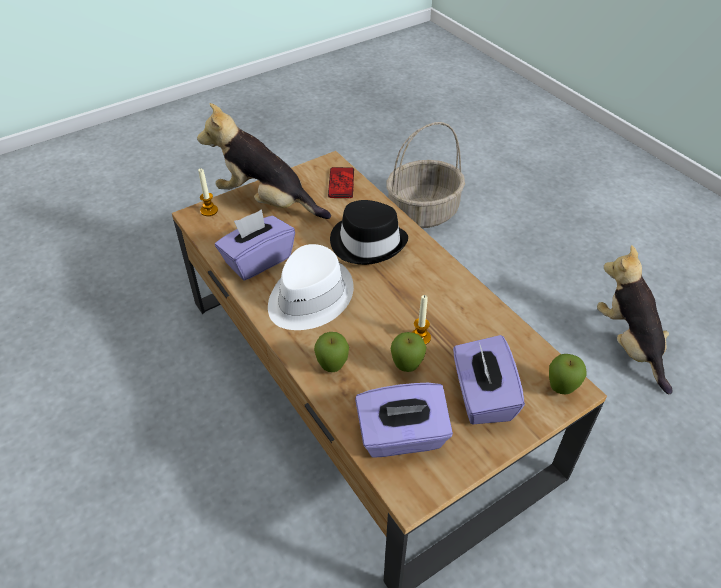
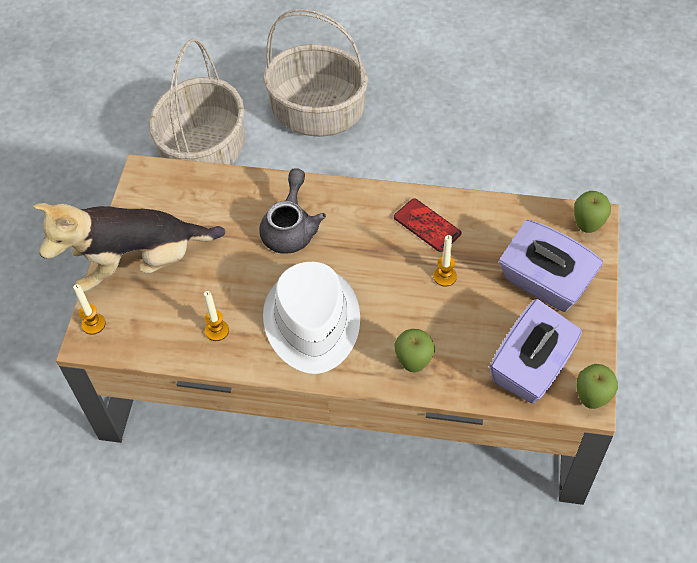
camera: 45 degrees left, 10 degrees up
(257, 260) = (217, 330): purple tissue box -> candle
(341, 183) = (185, 186): phone -> phone (427, 226)
(368, 242) = (291, 227): black hat -> grey teapot
(406, 367) = (466, 311): apple -> apple (591, 400)
(514, 238) = (319, 112): none -> basket
(629, 344) = (514, 141): plush toy -> none

